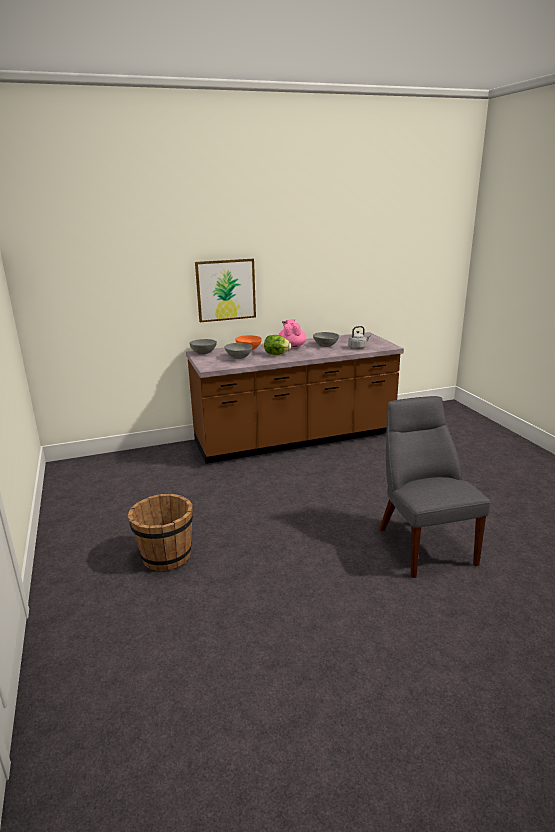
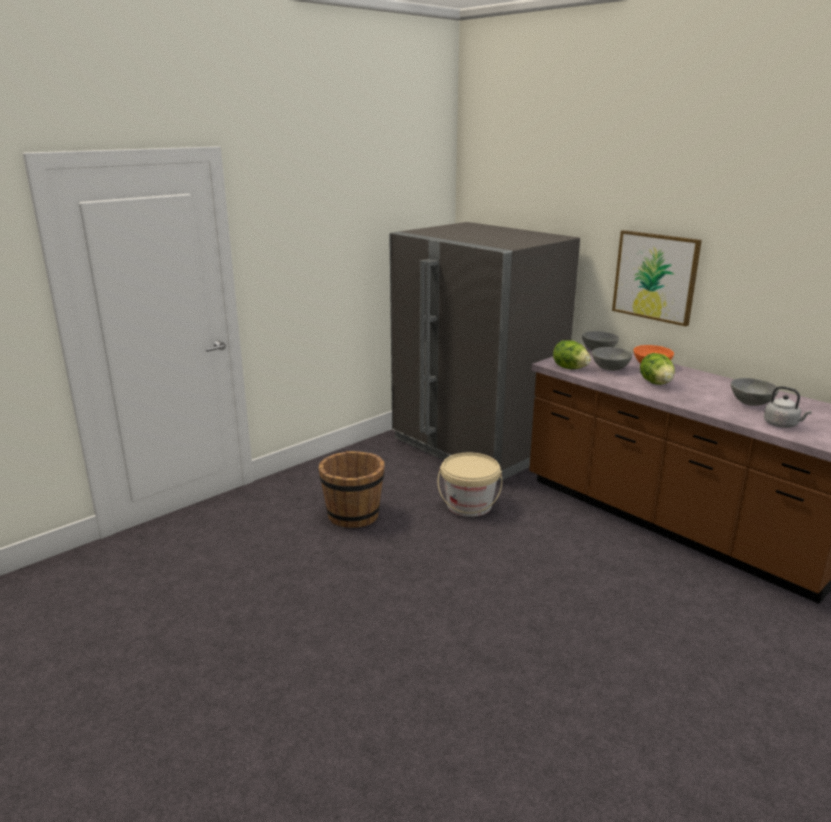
camera: 65 degrees right, 0 degrees up
(126, 471) = (475, 446): none -> grey fridge
(209, 498) = (469, 505): none -> beige bucket
(224, 365) = (570, 368): none -> lettuce
(291, 347) = (703, 385): pink teapot -> none
(423, 543) = (508, 697): grey chair -> none

